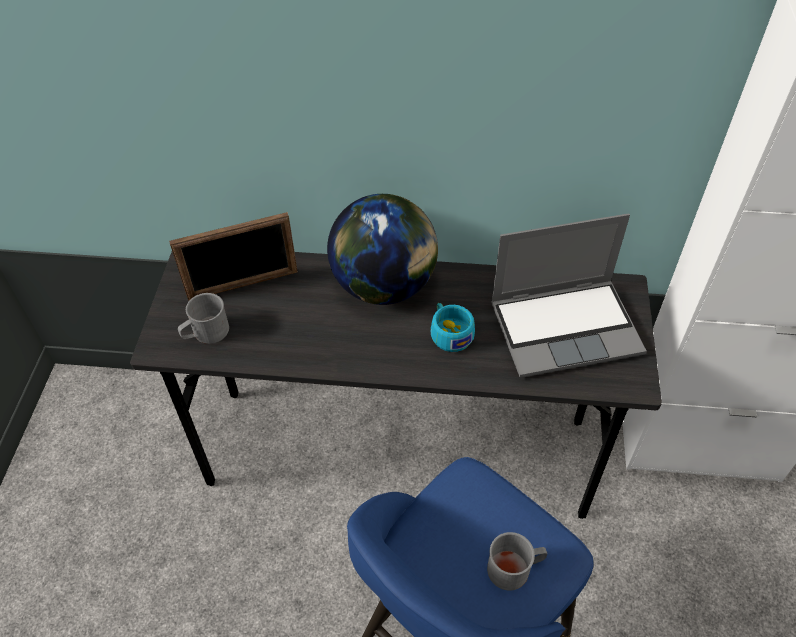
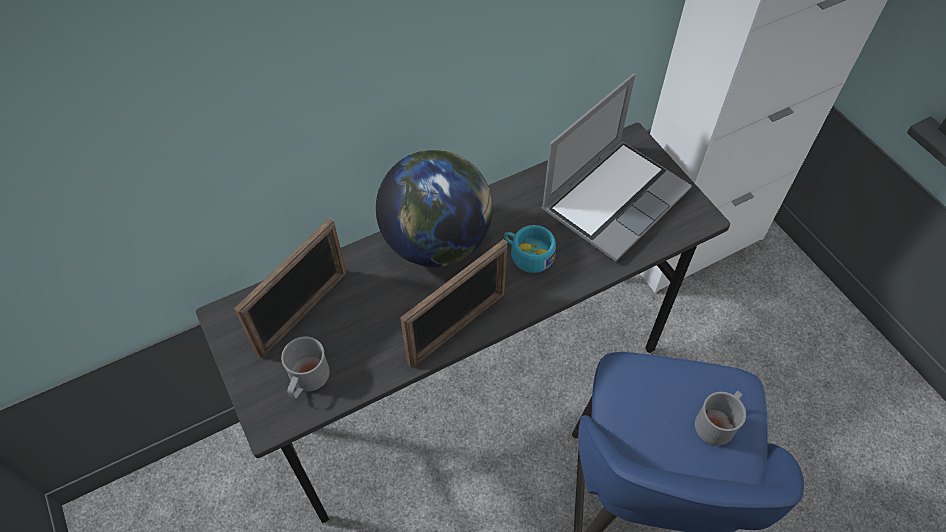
camera: 35 degrees left, 5 degrees up
(345, 358) = (457, 328): none -> picture frame

